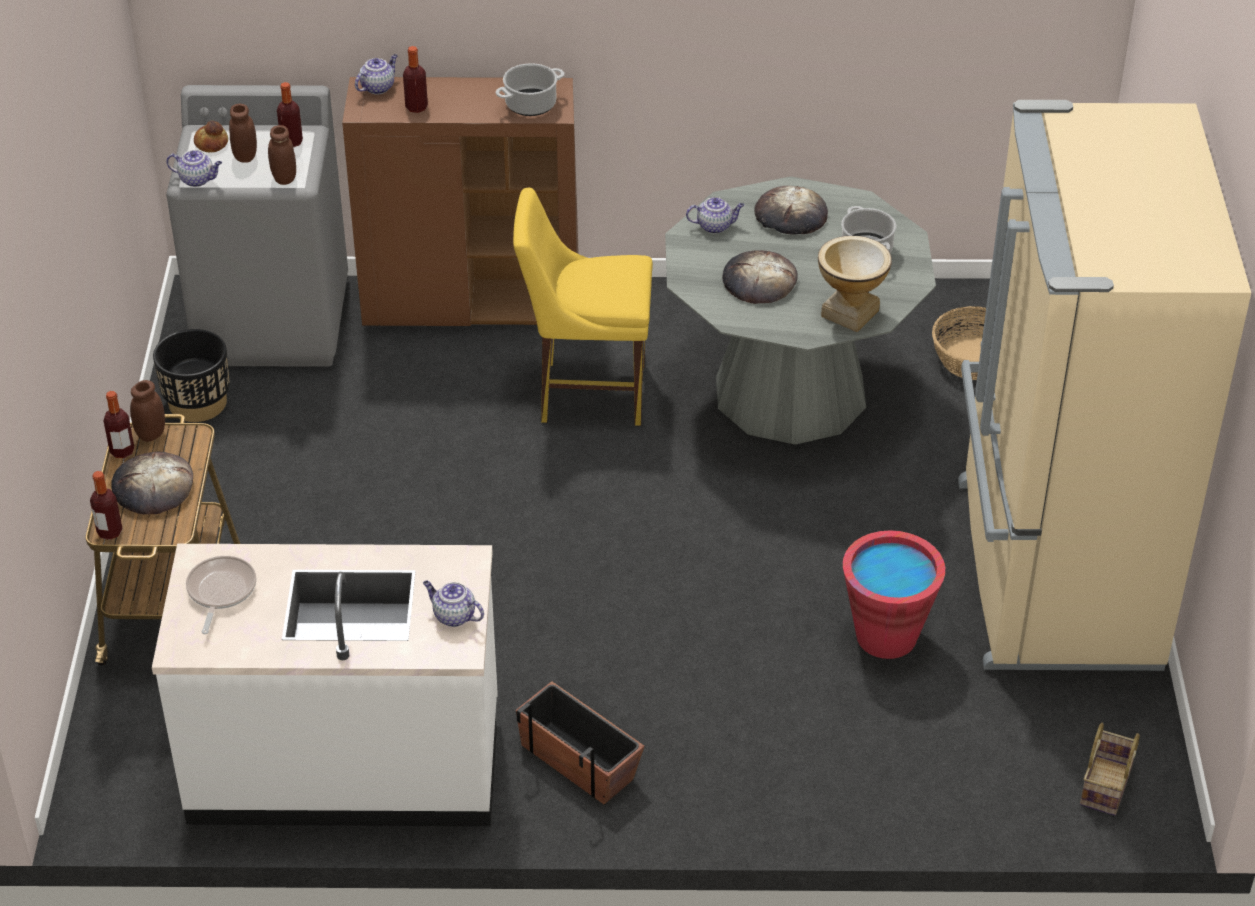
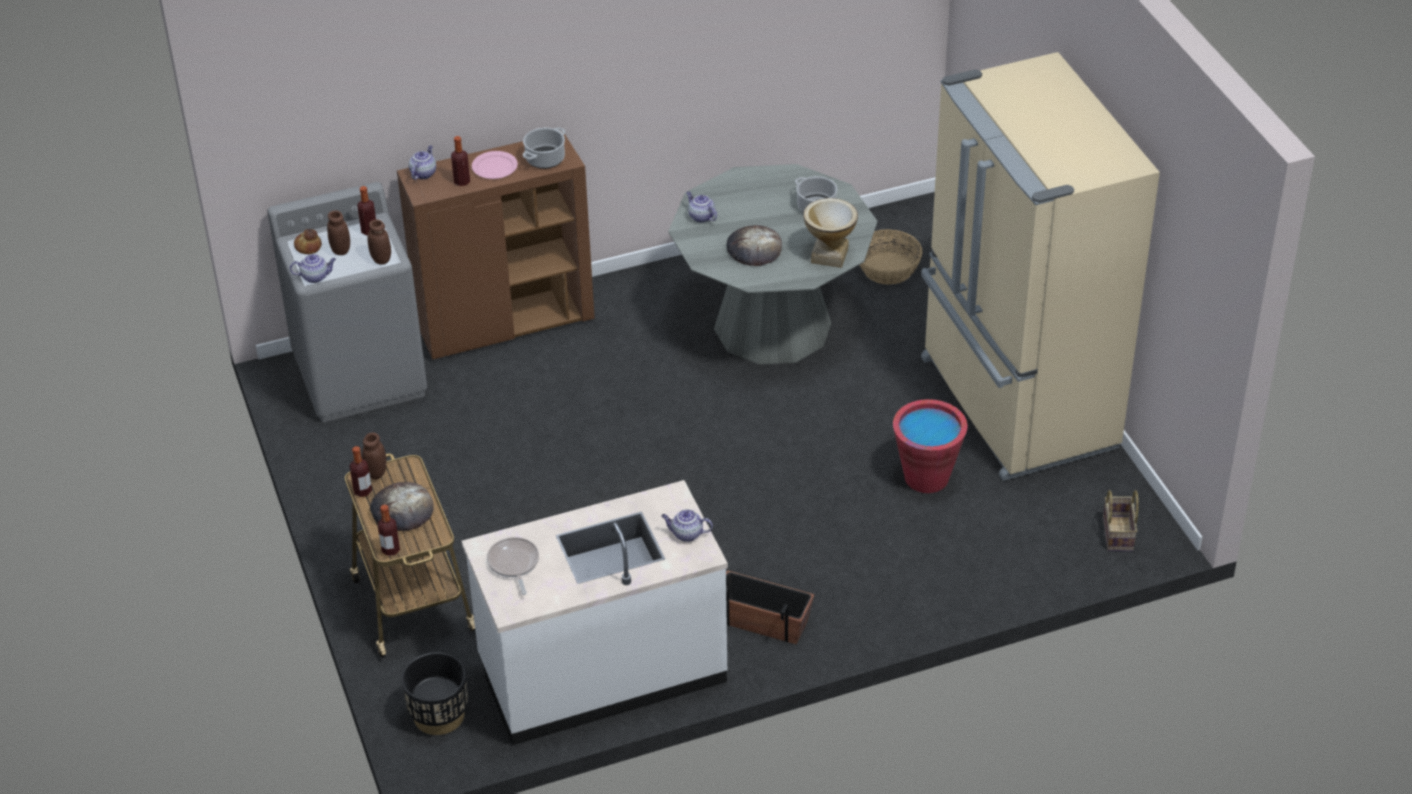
camera: 20 degrees left, 0 degrees up
(197, 403) = (339, 450): black planter -> black planter (438, 716)
(465, 100) = (495, 167): none -> pink plate
(586, 392) = (626, 365): yellow chair -> none
(715, 226) = (701, 217): teapot -> teapot turned 105 degrees counterclockwise
(790, 216) = (750, 196): bread -> none

